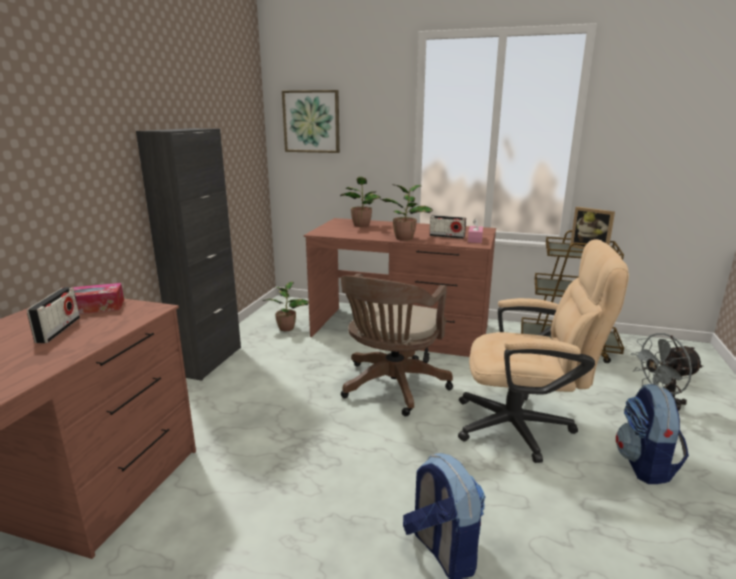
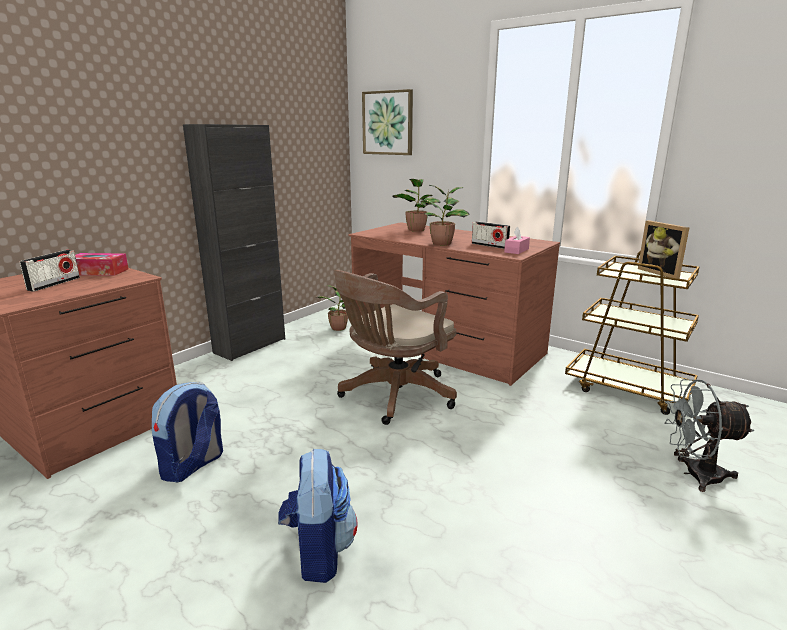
camera: 20 degrees right, 0 degrees up
(525, 427) = (503, 460): beige office chair -> none
(645, 465) = (618, 531): backpack -> backpack (193, 466)

